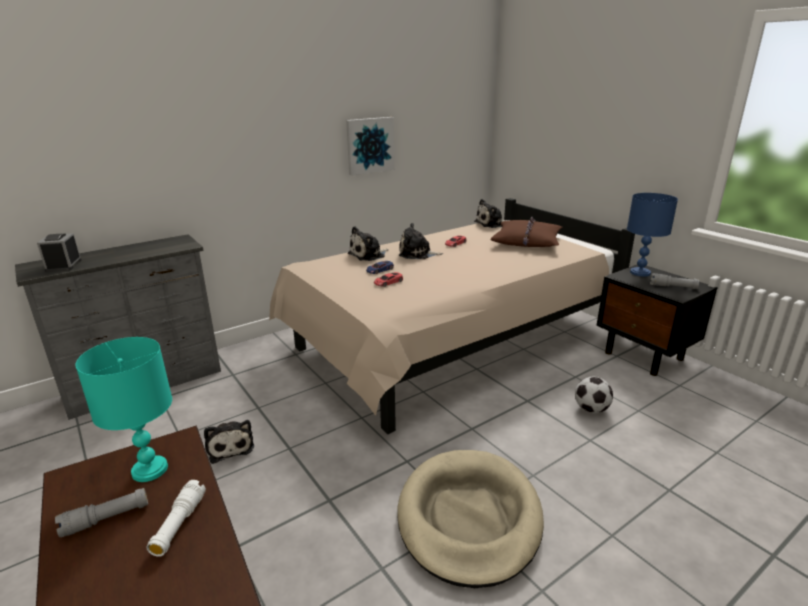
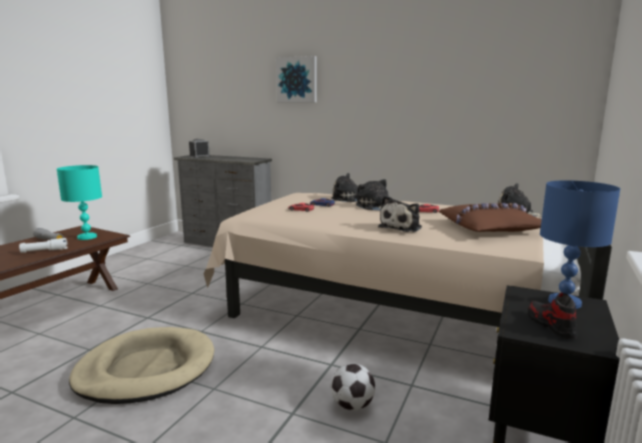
camera: 60 degrees right, 10 degrees down
(230, 446) = (184, 278): plush toy -> plush toy (402, 227)
(370, 145) = (421, 115): picture -> picture (297, 80)
(673, 287) = (550, 326): grey flashlight -> shoe

